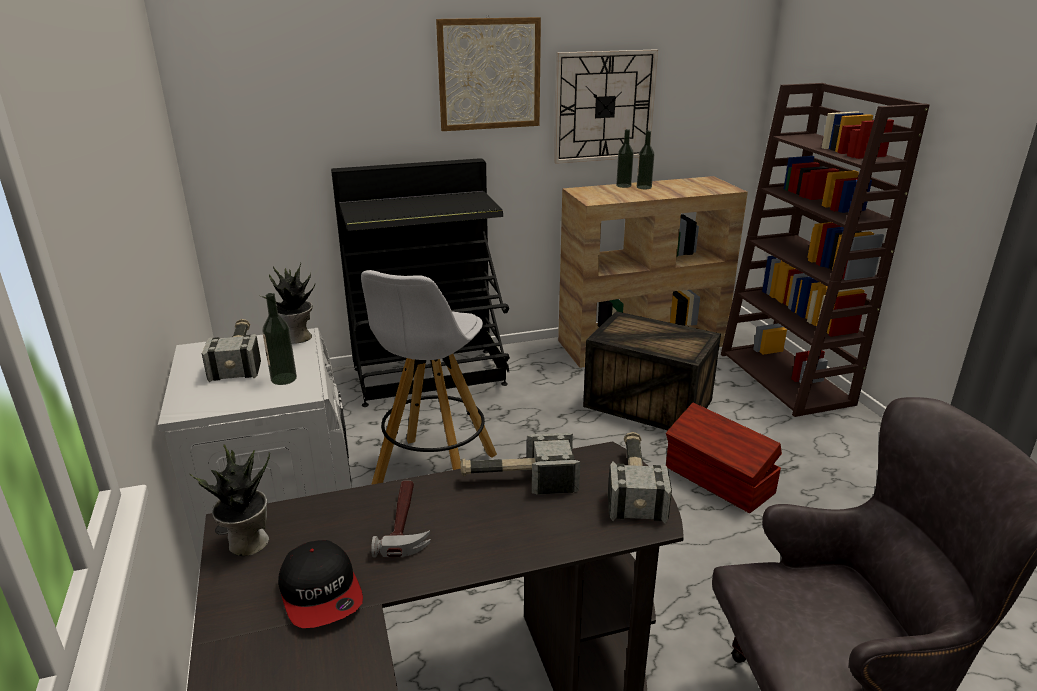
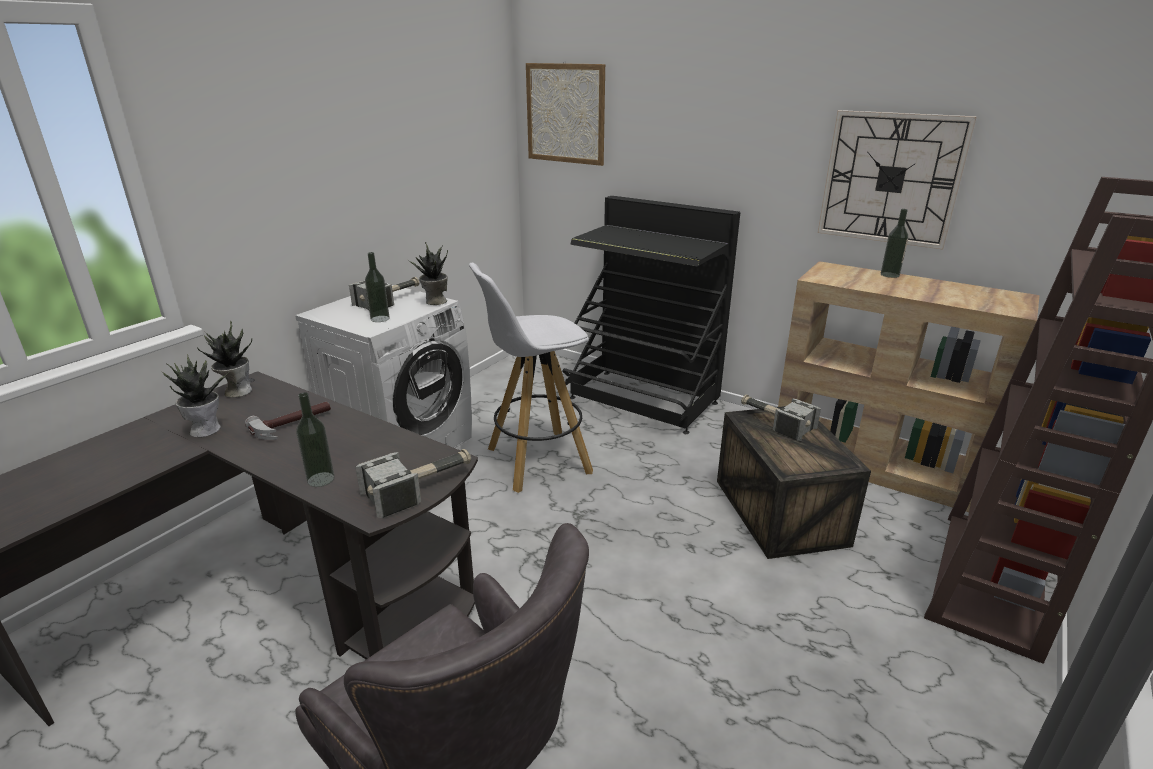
camera: 50 degrees right, 0 degrees up
(321, 593) = (206, 429): cap -> potted plant
(489, 73) = (761, 126): picture -> picture (565, 112)
(518, 479) = (381, 440): hammer -> hammer (774, 421)
(644, 187) = (909, 282): bottle -> bottle (321, 479)
(719, 481) = (724, 608): brown storage box -> none

